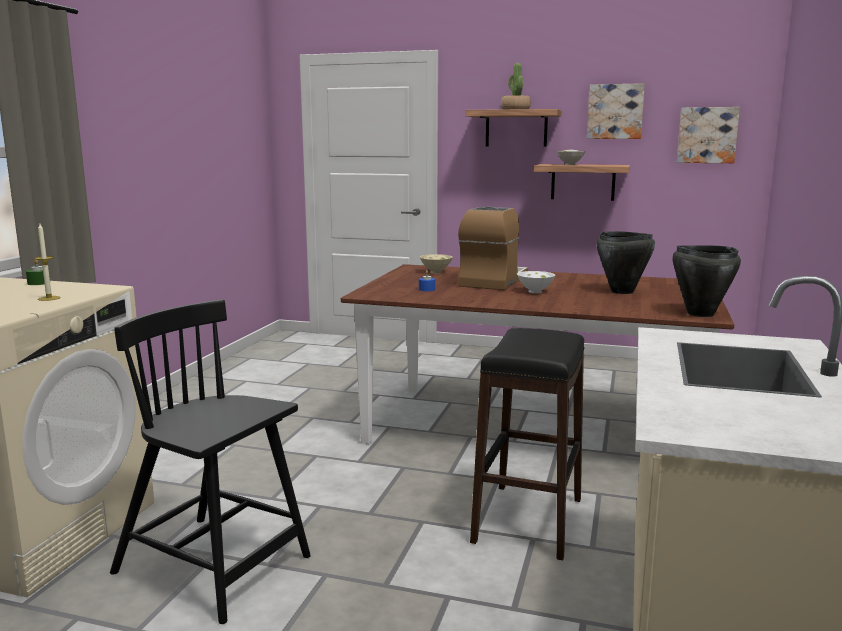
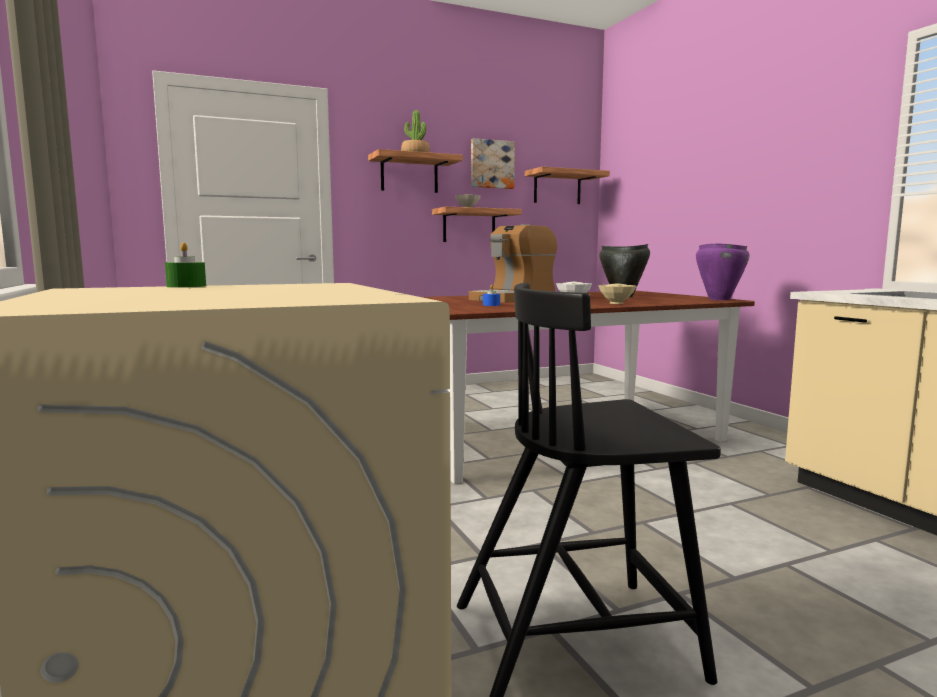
camera: 40 degrees left, 5 degrees down
(49, 298) = (318, 289): candle -> none
(435, 272) = (439, 299): beige bowl -> beige bowl (616, 303)
(493, 281) = (514, 299): coffee machine -> coffee machine turned 120 degrees counterclockwise
(528, 520) = (700, 493): black stool -> none
(700, 314) = (719, 299): black cooking pot -> purple cooking pot
(707, 135) = (557, 188): picture -> shelf

